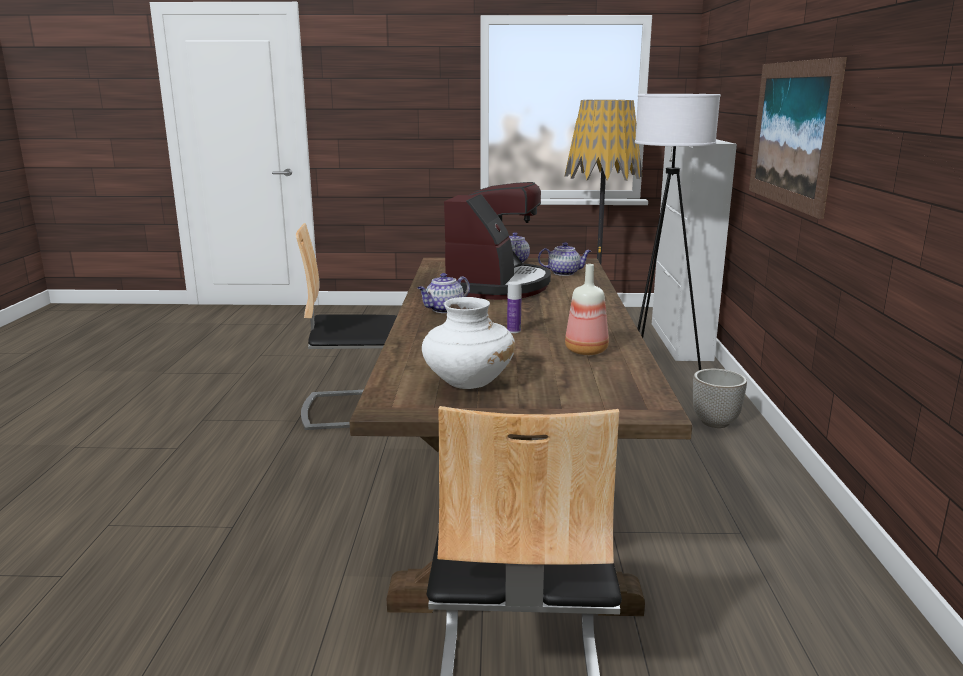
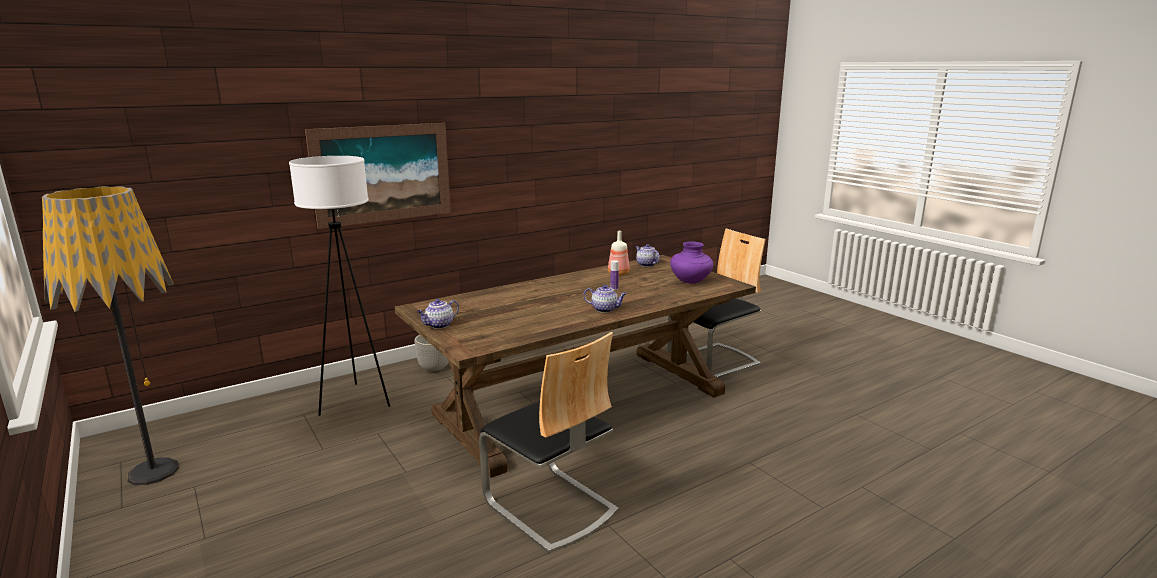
camera: 125 degrees left, 0 degrees up
(467, 382) = (690, 281): white vase -> purple vase
(496, 286) = (530, 311): coffee machine -> none
(564, 273) = (463, 304): teapot -> teapot (646, 264)
(680, 341) = (238, 410): white cabinet -> none

